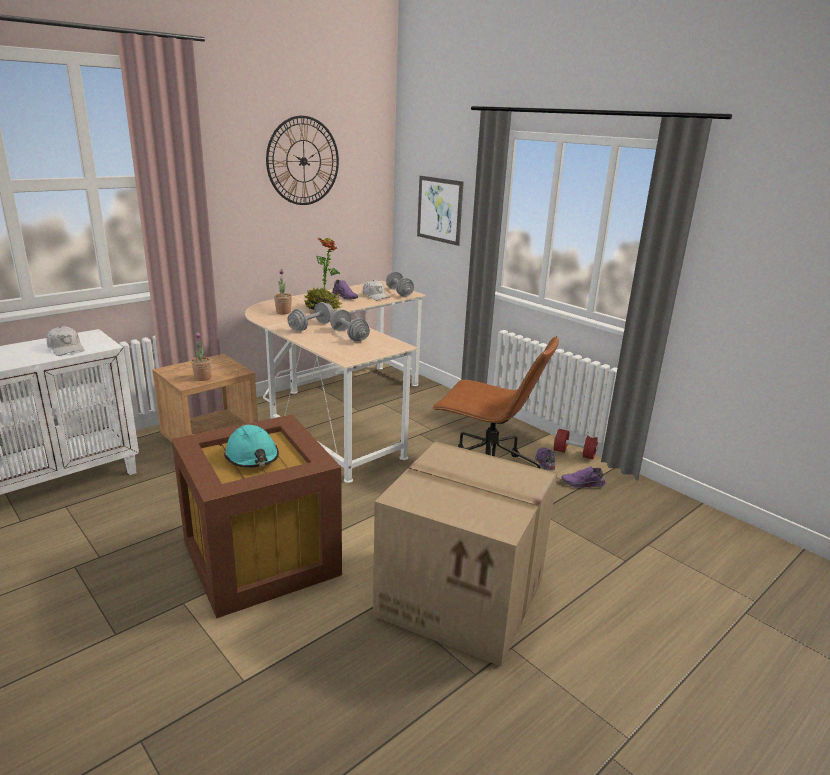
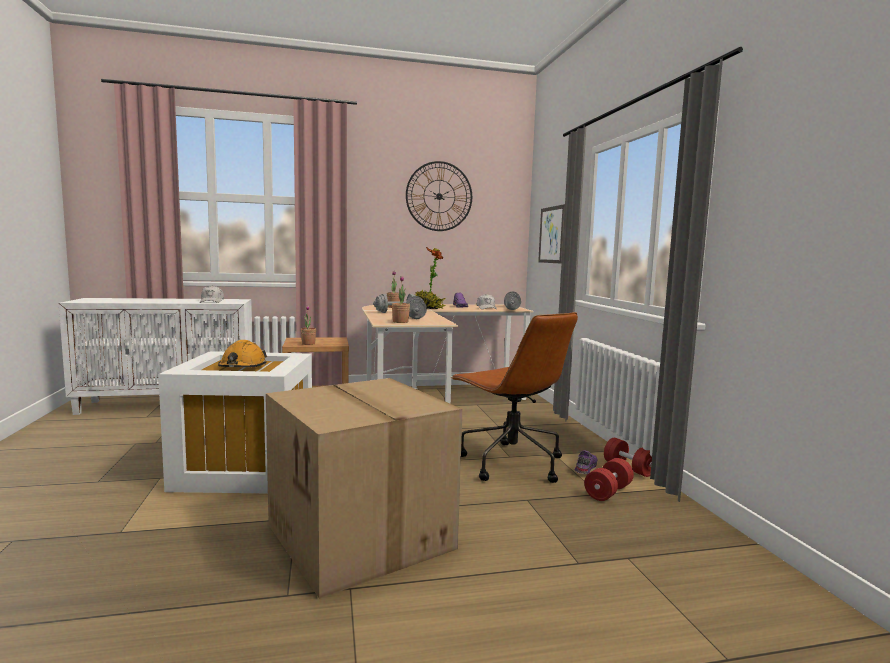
camera: 30 degrees right, 15 degrees down
(252, 457) = (242, 367): turquoise hard hat -> orange hard hat
(259, 560) = (243, 469): brown storage box -> white storage box
(357, 352) = (400, 322): none -> potted plant
(583, 484) = (608, 492): purple shoe -> red dumbbell

